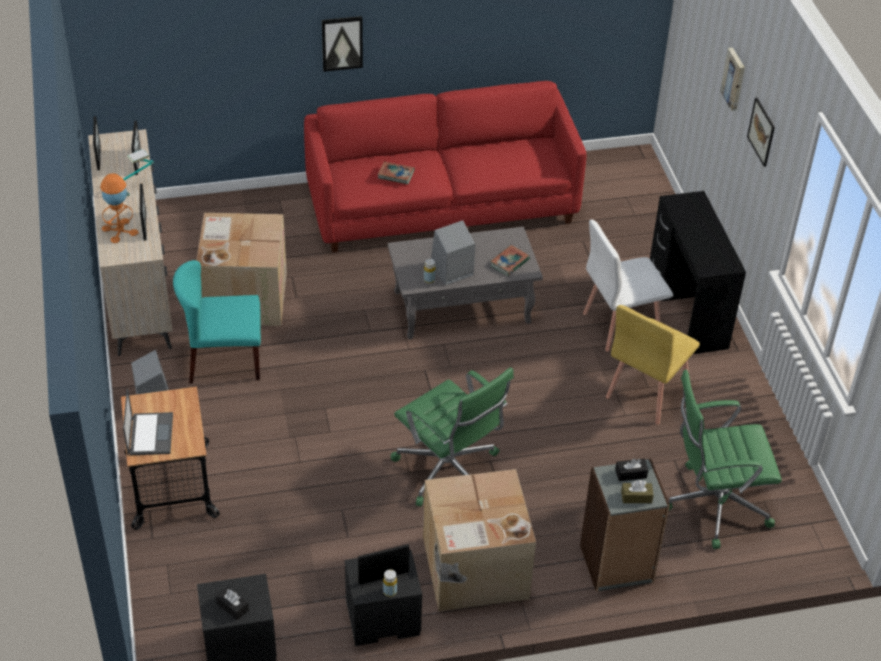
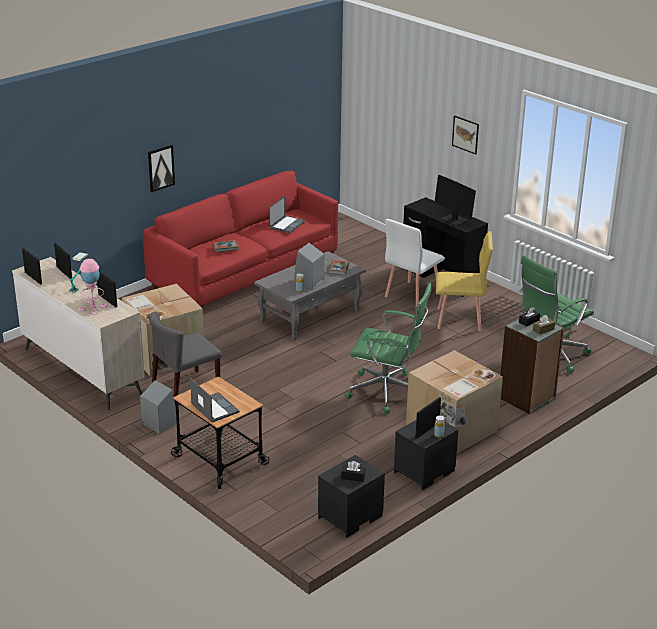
camera: 30 degrees left, 15 degrees down
(120, 230) = (93, 307): orange table lamp -> pink table lamp
(224, 360) = (185, 388): turquoise chair -> grey chair
(506, 162) = (287, 224): none -> laptop
(646, 393) = (459, 320): yellow chair -> yellow chair turned 90 degrees counterclockwise
(704, 248) = (454, 220): none -> monitor
(734, 79) = (426, 116): picture -> none

